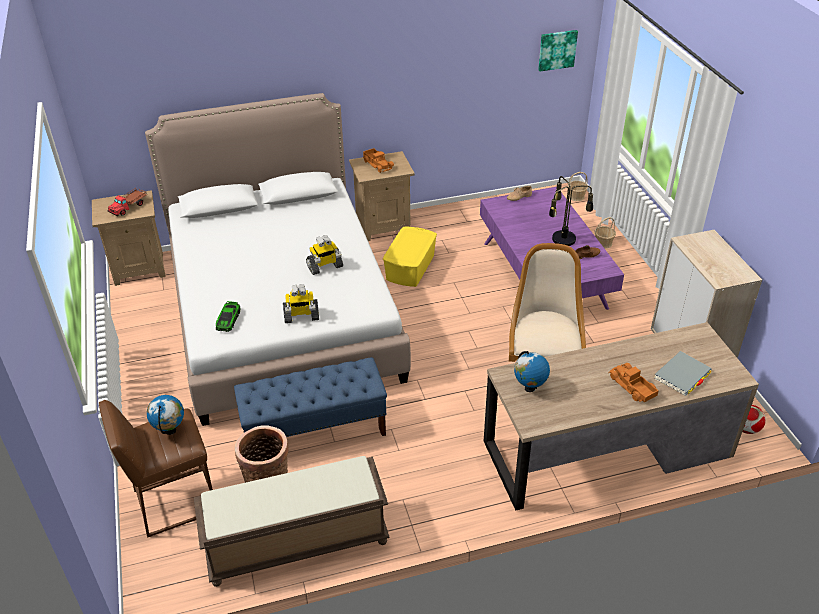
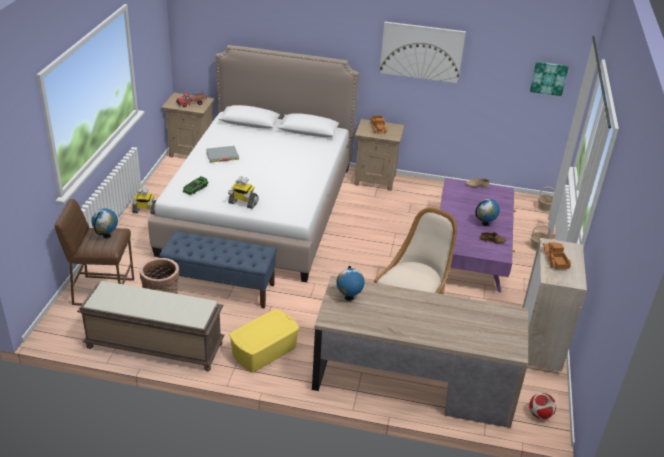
camera: 25 degrees right, 5 degrees down
(325, 267) = (285, 179): toy robot -> toy robot (145, 210)
(410, 58) = (421, 52): none -> picture
(410, 267) = (371, 212): yellow storage box -> yellow storage box (264, 351)
(563, 239) = (485, 224): table lamp -> globe
(631, 387) = (424, 326): toy truck -> toy truck (555, 259)
(682, 375) = (471, 334): grey book -> grey book (222, 156)

